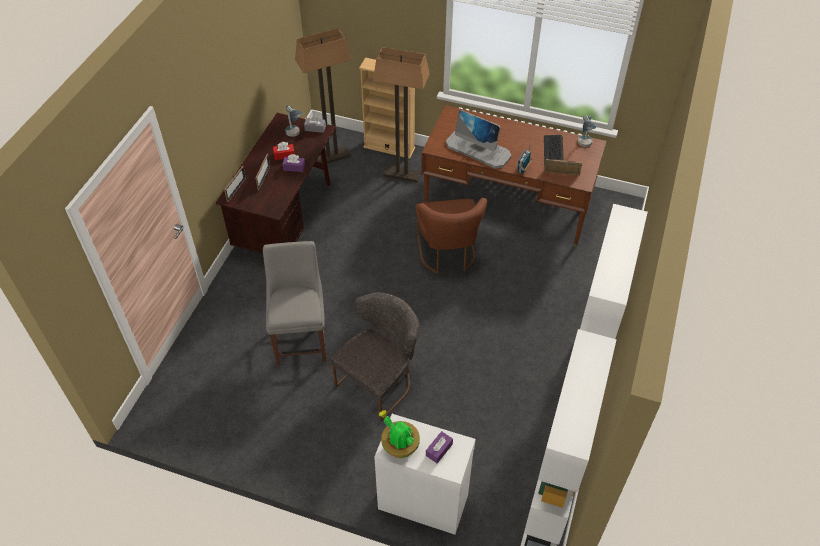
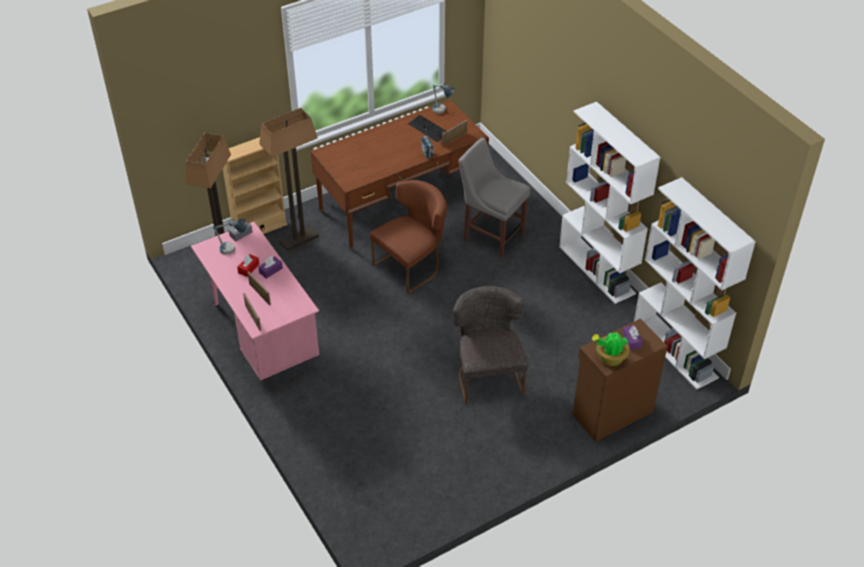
camera: 50 degrees left, 5 degrees down
(287, 219) = (261, 336): brown desk -> pink desk
(301, 340) = (399, 398): grey chair -> grey chair (491, 235)
(423, 500) = (611, 413): white cabinet -> brown cabinet
(447, 255) = (412, 265): brown chair -> brown chair turned 75 degrees counterclockwise
(478, 150) = (380, 163): monitor -> none

